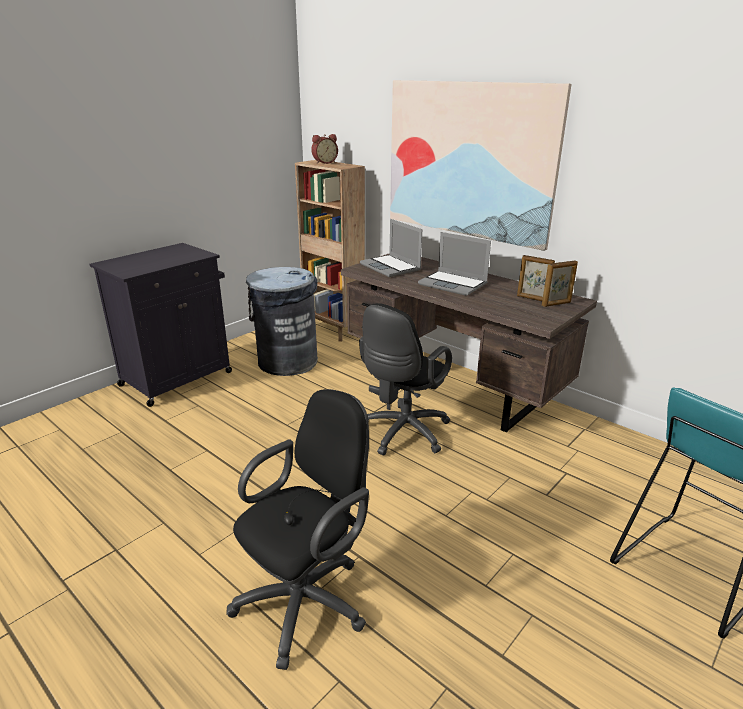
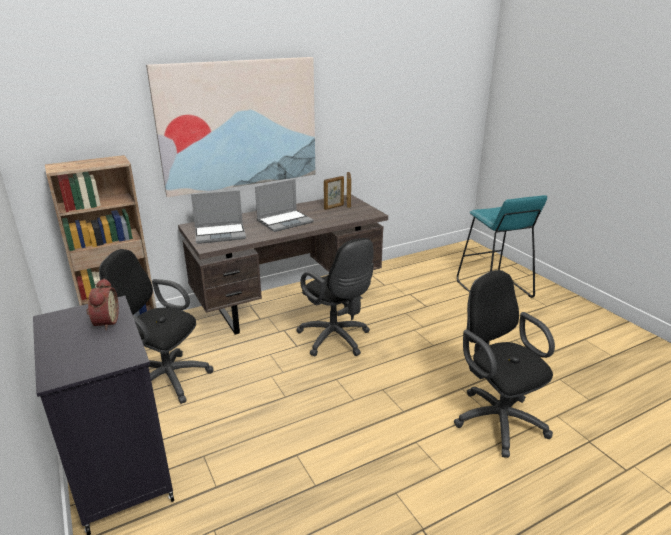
camera: 70 degrees left, 0 degrees up
(287, 361) = (164, 378): grey trash can -> black office chair
(324, 162) = (75, 164): alarm clock -> alarm clock (104, 322)

